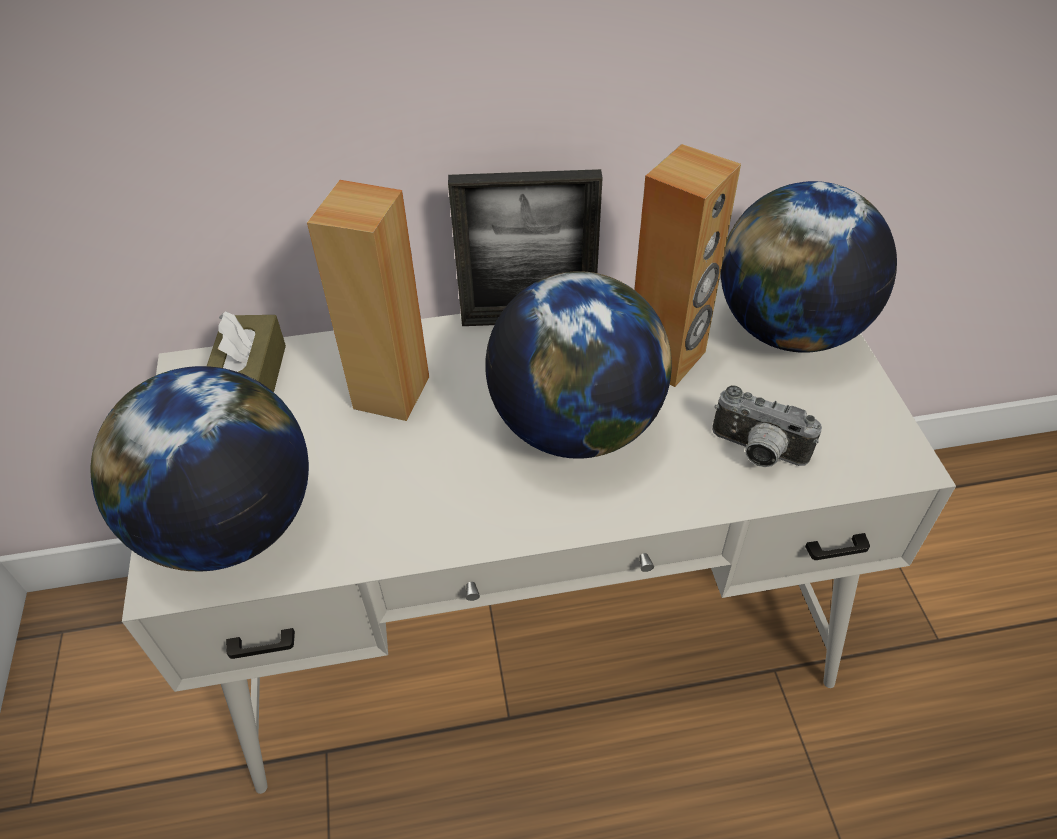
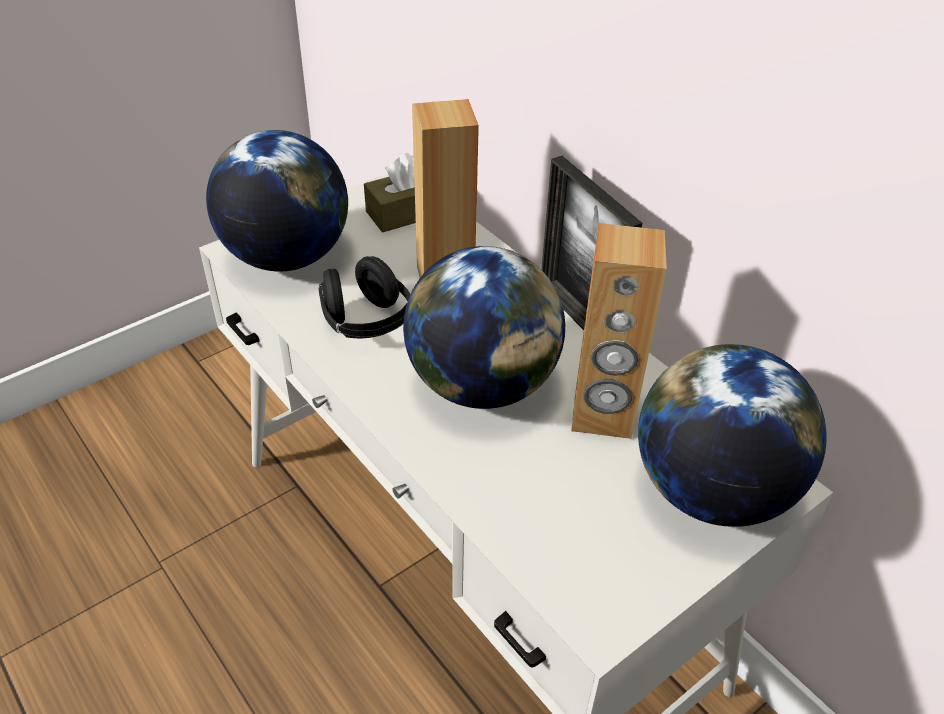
camera: 60 degrees right, 5 degrees down
(414, 487) = (366, 322): none -> black headphones
(756, 452) = (533, 508): camera -> none

